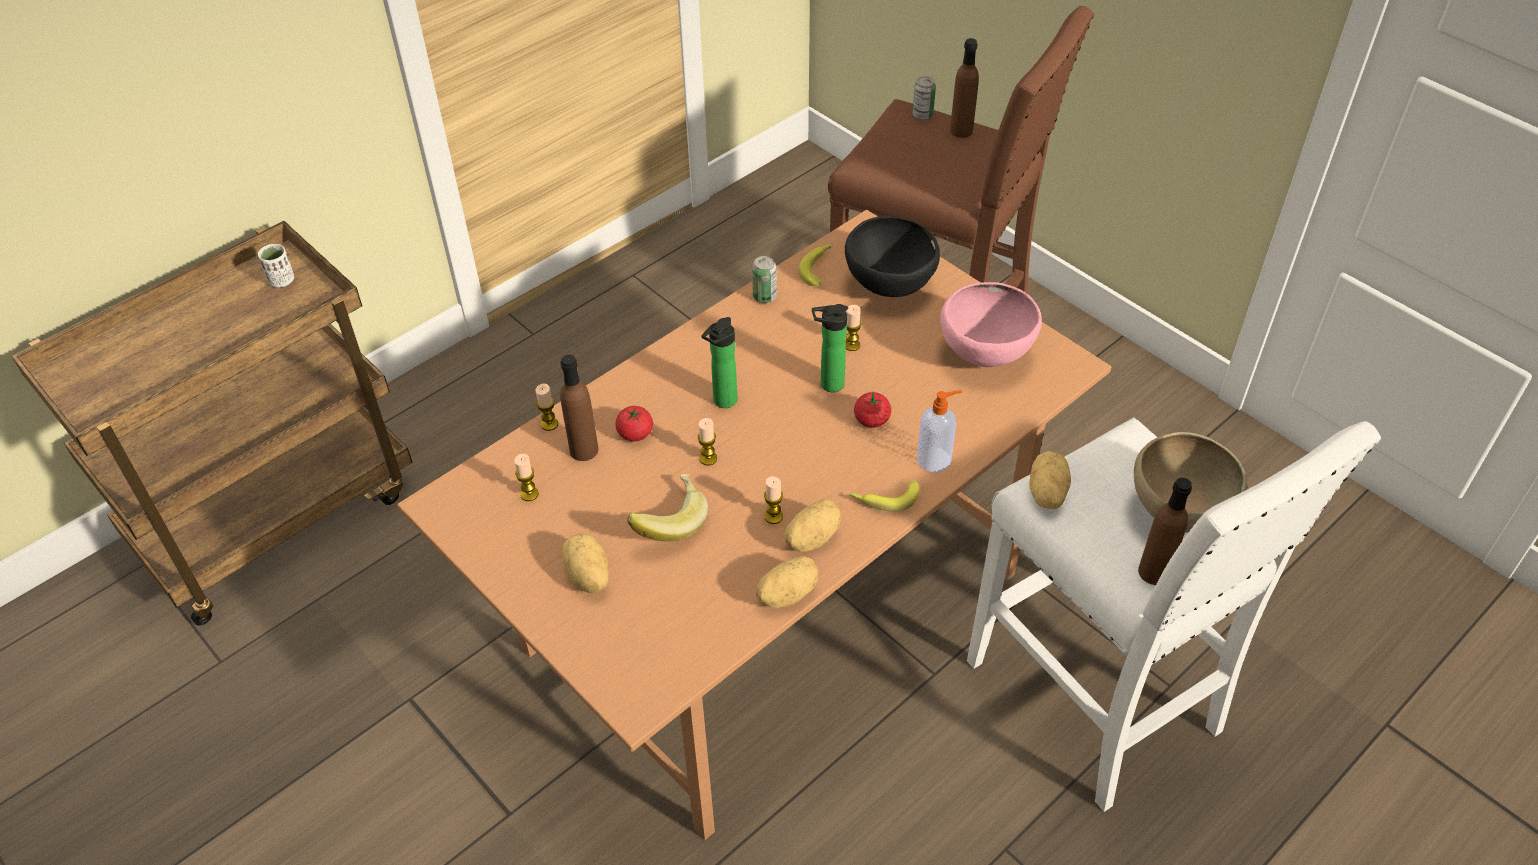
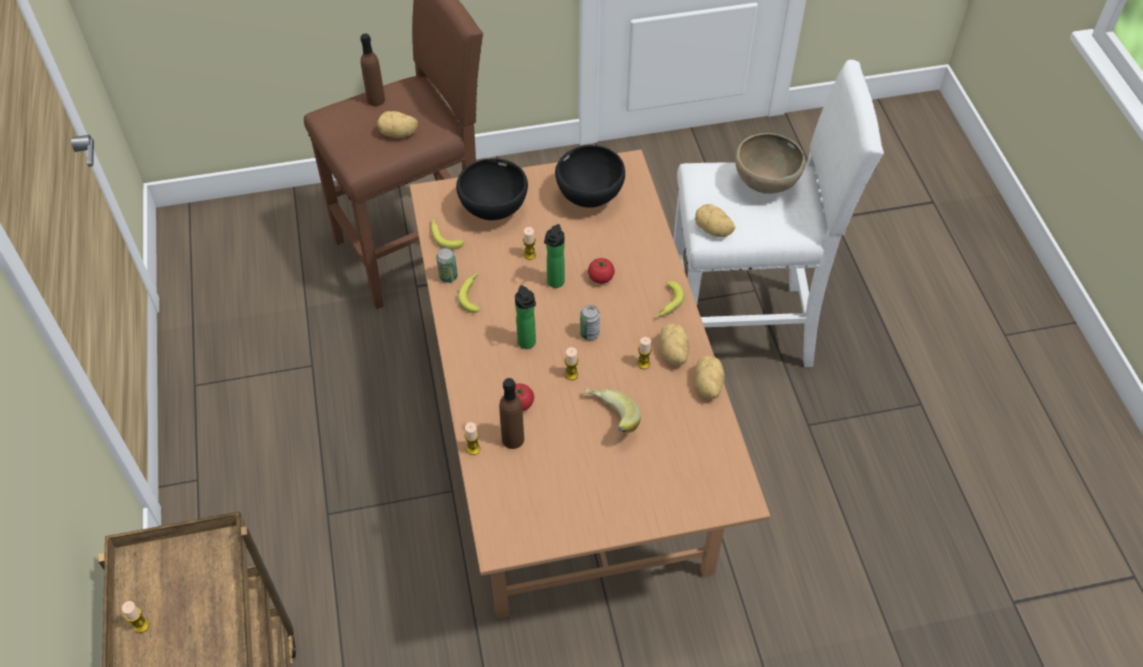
camera: 60 degrees left, 5 degrees up
(282, 280) = (166, 569): white cup -> none
(529, 494) = (530, 487): candle -> candle (141, 625)
(587, 577) = (625, 483): potato -> potato (398, 134)
(756, 326) = (472, 294): none -> banana
(922, 115) = (341, 109): can -> can (589, 334)
(935, 459) = (654, 264): soap dispenser -> none
(985, 356) = (590, 198): pink bowl -> black bowl
(1153, 572) = (796, 217): brown bottle -> none

